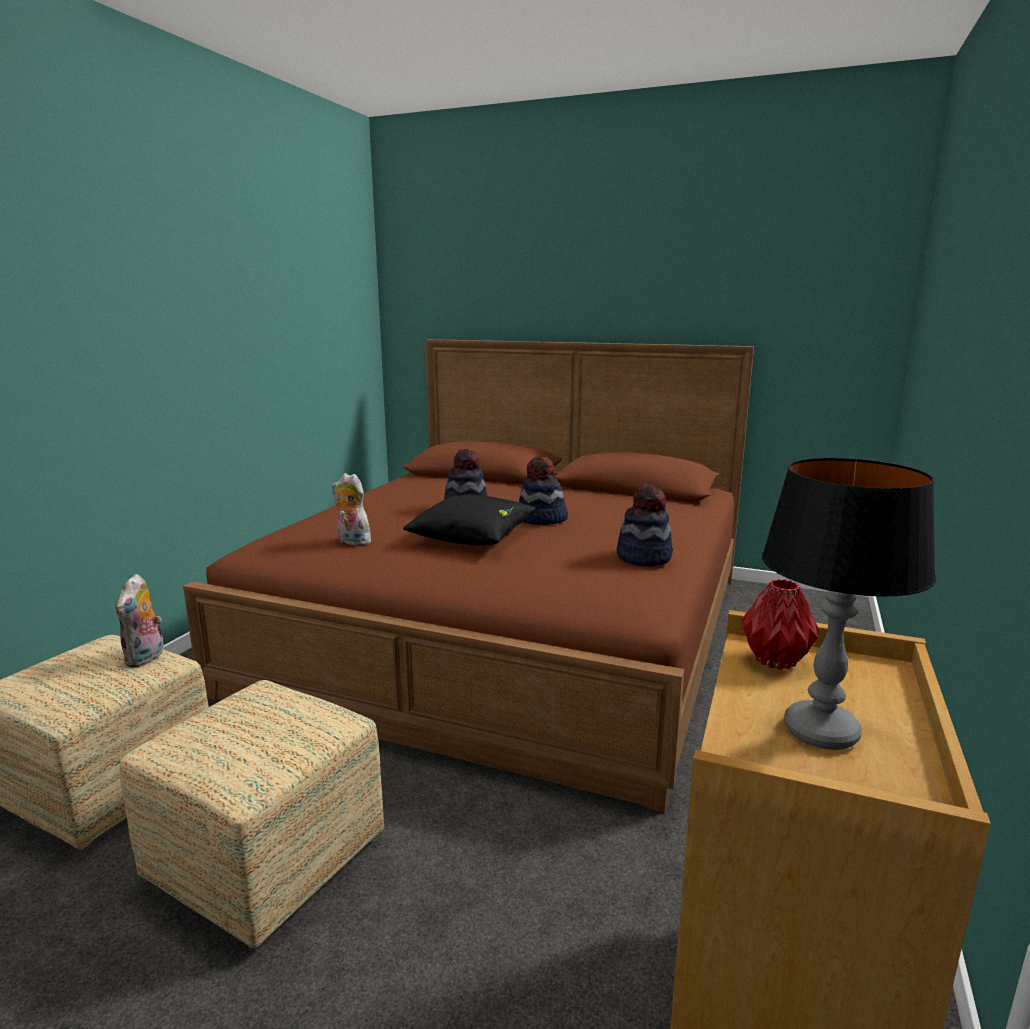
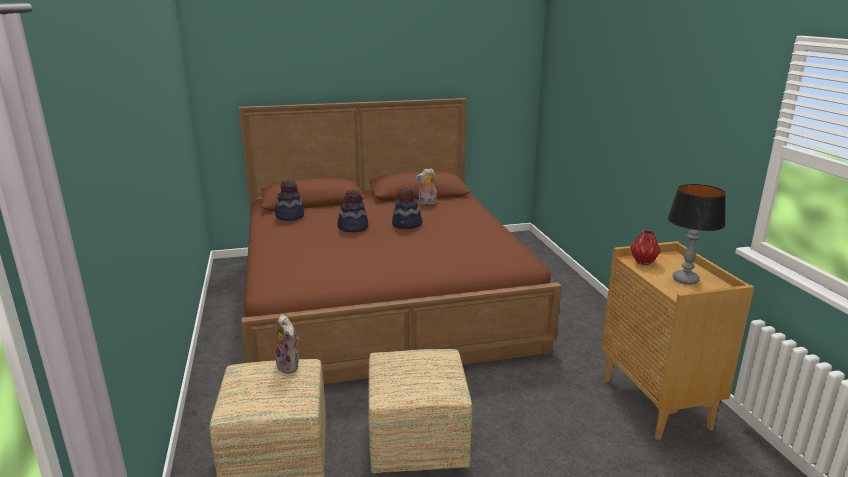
camera: 35 degrees left, 5 degrees up
(351, 542) = (328, 264): plush toy -> plush toy (427, 203)
(472, 537) = (390, 244): black pillow -> none
(644, 557) = (489, 234): hat -> hat (290, 216)

